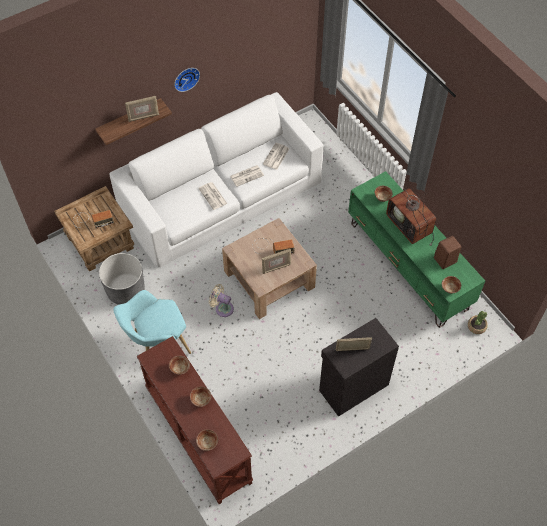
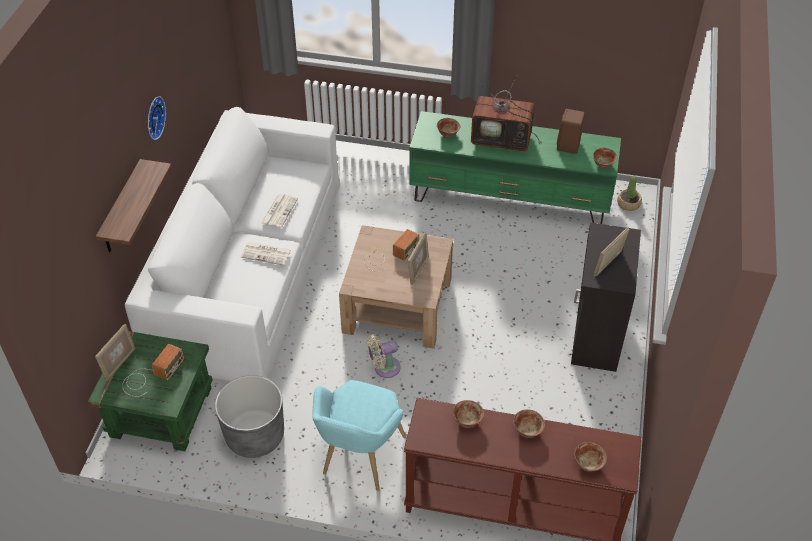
camera: 45 degrees left, 10 degrees down
(100, 241) = (160, 411): brown side table -> green side table
(143, 117) = (143, 188): picture frame -> picture frame (119, 364)
(276, 157) = (288, 174): newspaper -> none

